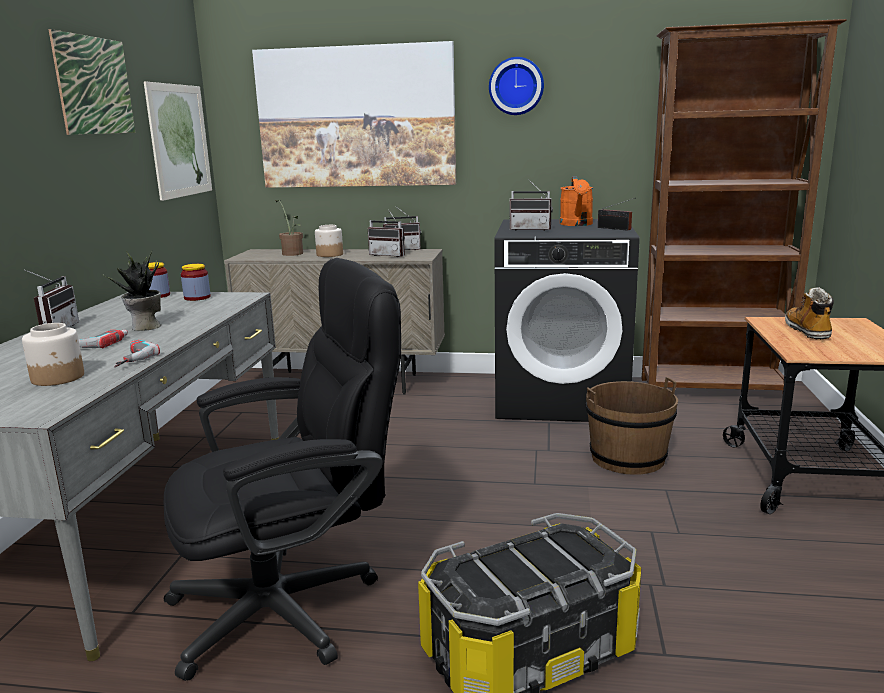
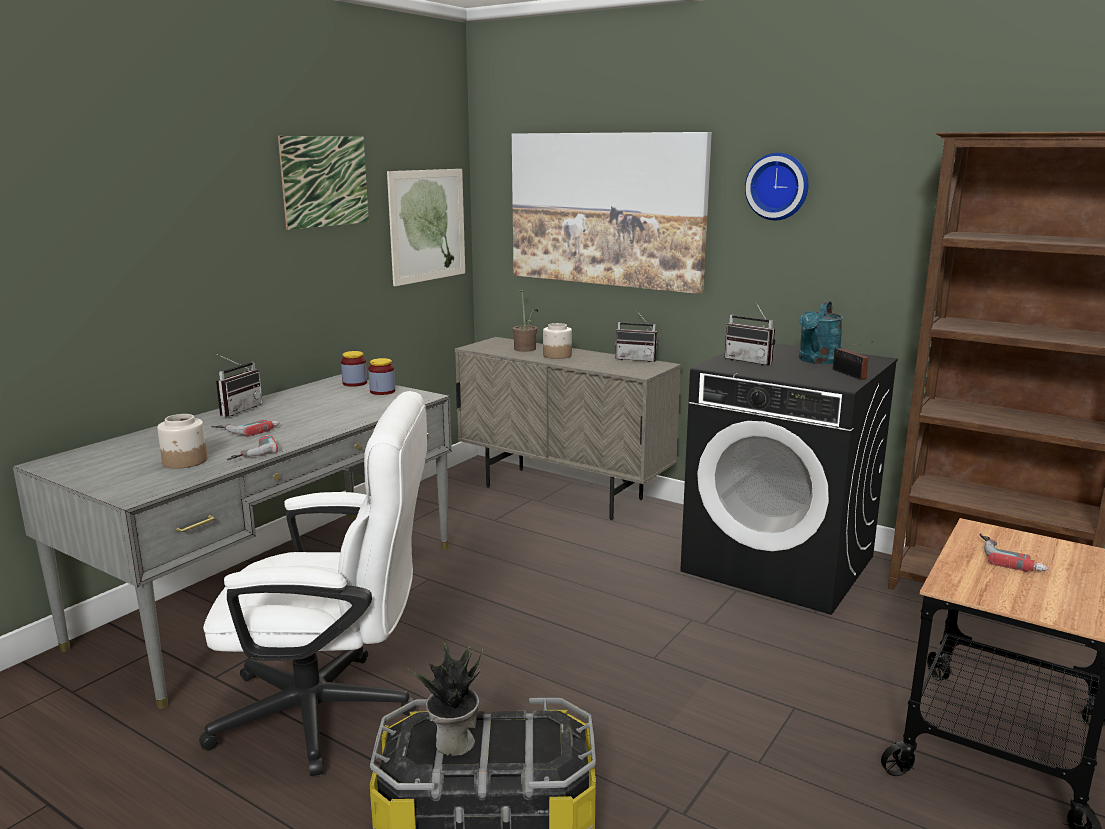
camera: 25 degrees right, 0 degrees up
(145, 327) = (303, 419): potted plant -> potted plant (453, 743)
(294, 605) = (332, 712): black office chair -> white office chair
(389, 255) = (613, 365): radio -> none
(577, 224) = (817, 361): orange watering can -> turquoise watering can
(627, 458) = (786, 657): brown bucket -> none
(807, 331) = (1011, 557): boot -> power drill

